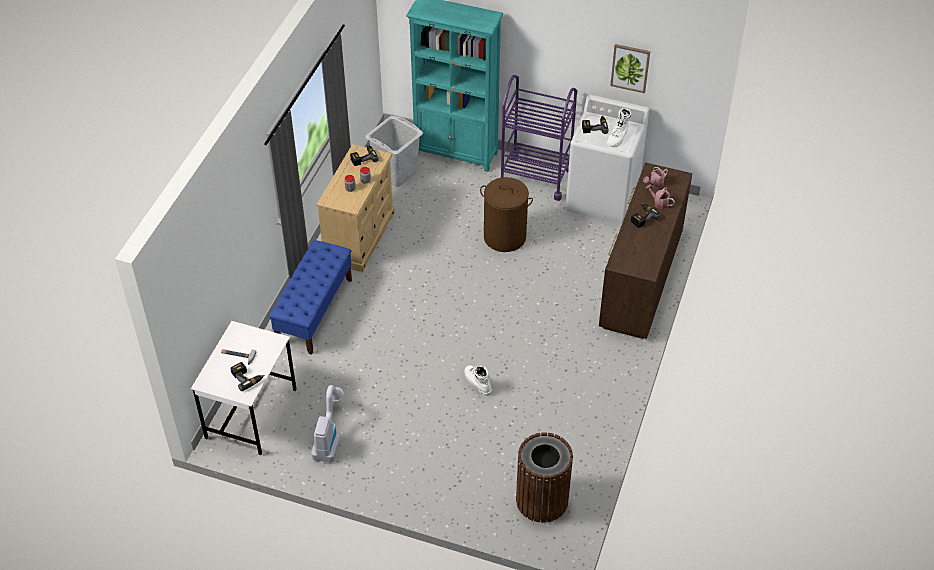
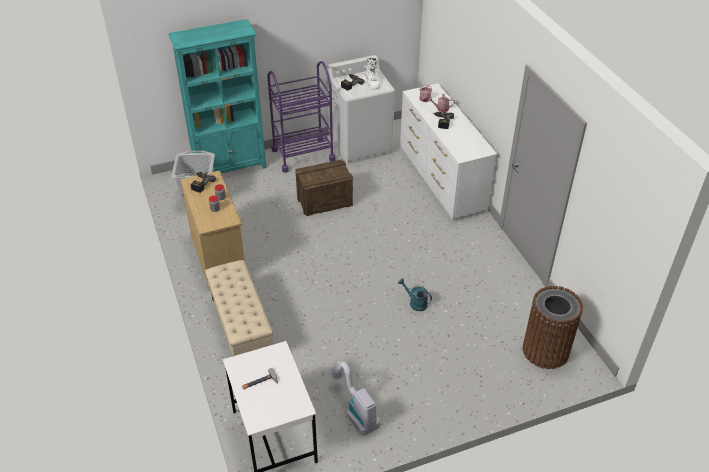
camera: 40 degrees left, 5 degrees down
(247, 378) = (288, 394): power drill -> none
(314, 311) = (241, 328): blue bench -> beige bench
(477, 383) = (415, 303): white boot -> turquoise watering can
(505, 237) = (325, 201): brown laundry basket -> crate
(630, 67) = (355, 27): picture -> none
(640, 282) = (441, 181): brown dresser -> white dresser

